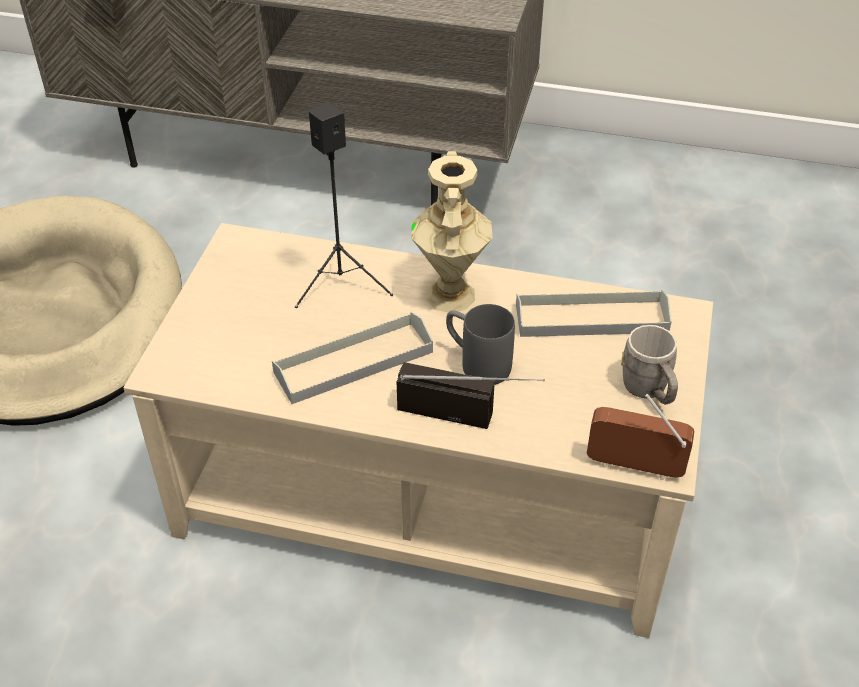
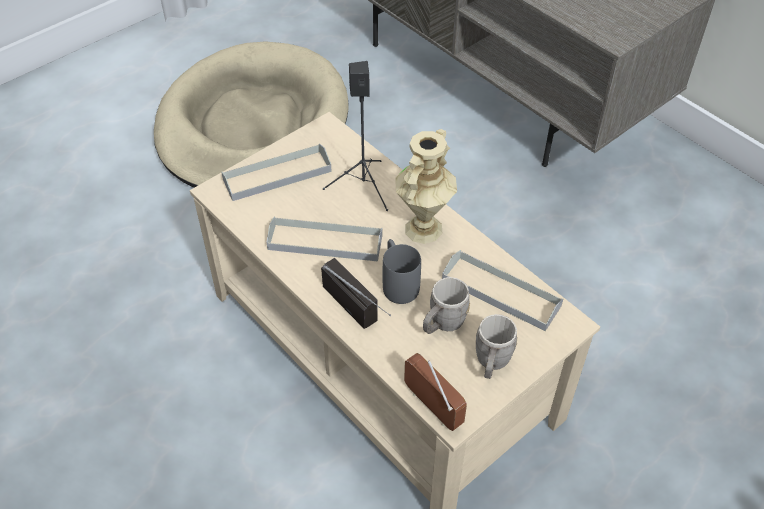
camera: 35 degrees right, 5 degrees up
(224, 318) = (277, 175): none -> grey tray
(563, 379) = (442, 324): none -> grey mug

